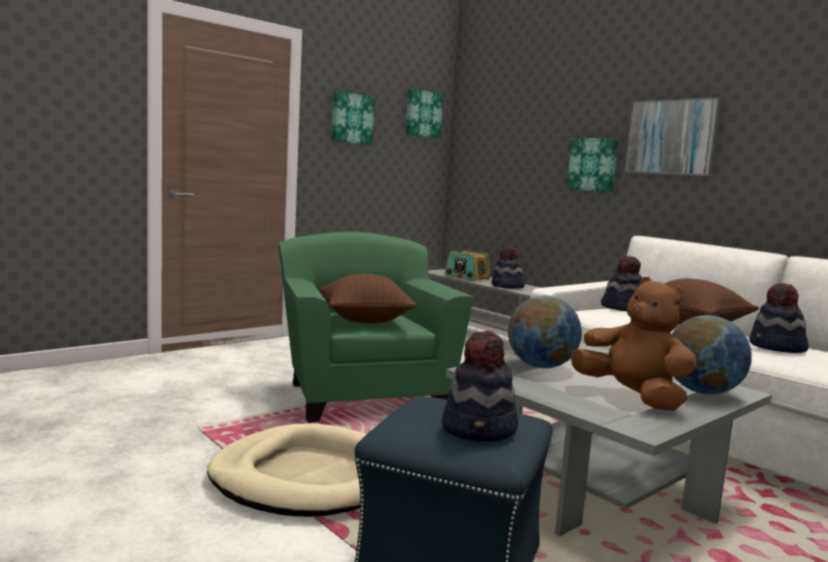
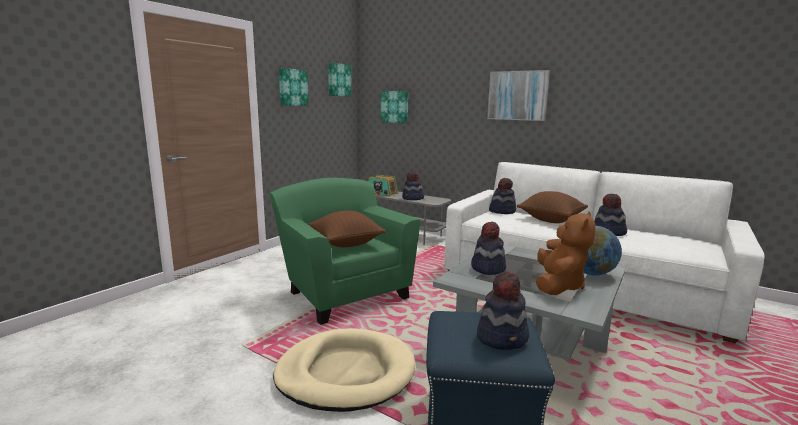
camera: 15 degrees left, 5 degrees up
(541, 366) = (487, 268): globe -> hat
(593, 165) = (464, 114): picture -> picture (395, 107)
(632, 397) = (558, 285): brown plush toy -> brown plush toy turned 75 degrees clockwise

